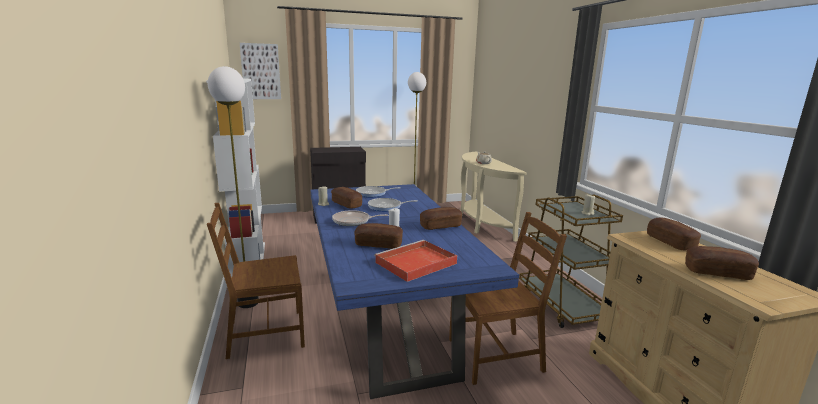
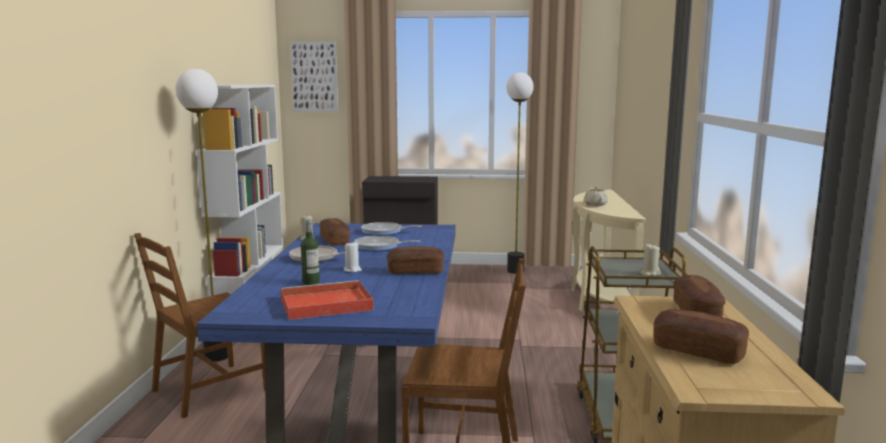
camera: 20 degrees right, 5 degrees down
(265, 334) = (209, 390): brown chair -> brown chair turned 45 degrees counterclockwise
(378, 244) = (311, 283): bread -> bottle

